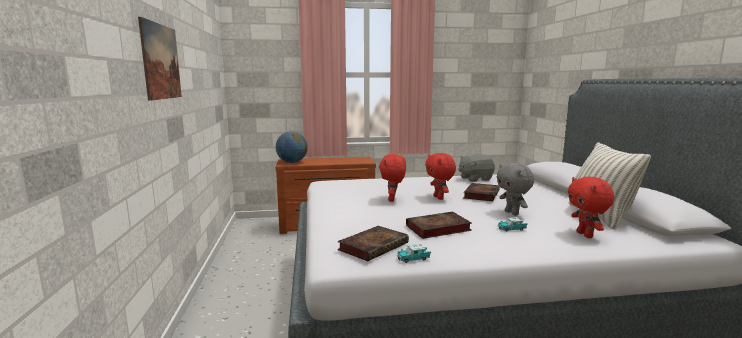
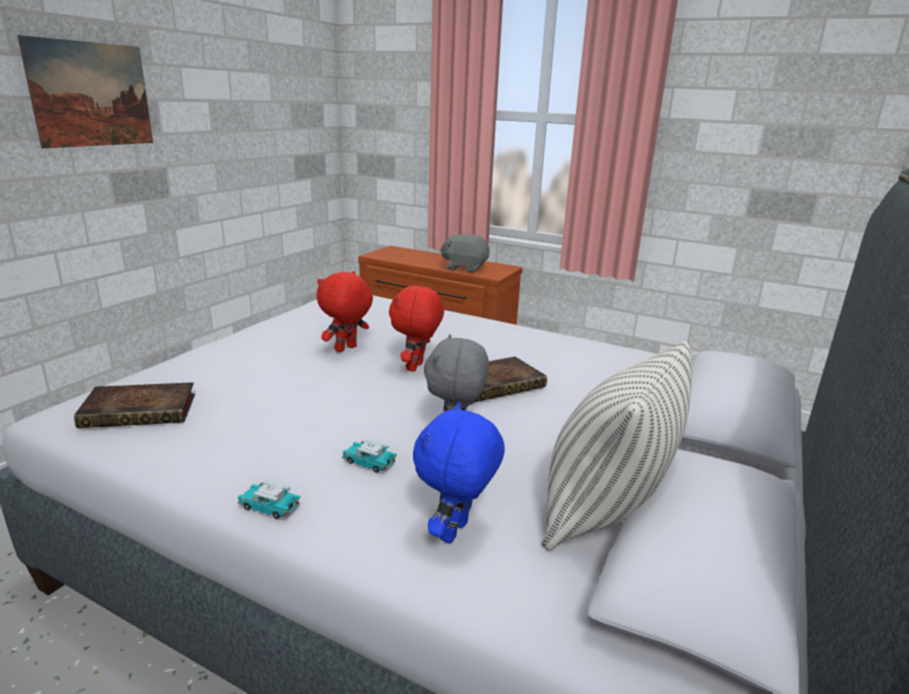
camera: 35 degrees right, 10 degrees up
(292, 162) = (391, 254): globe -> none
(413, 258) = (130, 448): toy car -> toy car (269, 508)
(437, 229) = (274, 417): book -> none
(475, 179) = (578, 350): grey plush toy -> grey plush toy (464, 268)
(585, 235) = (456, 533): red plush toy -> blue plush toy

